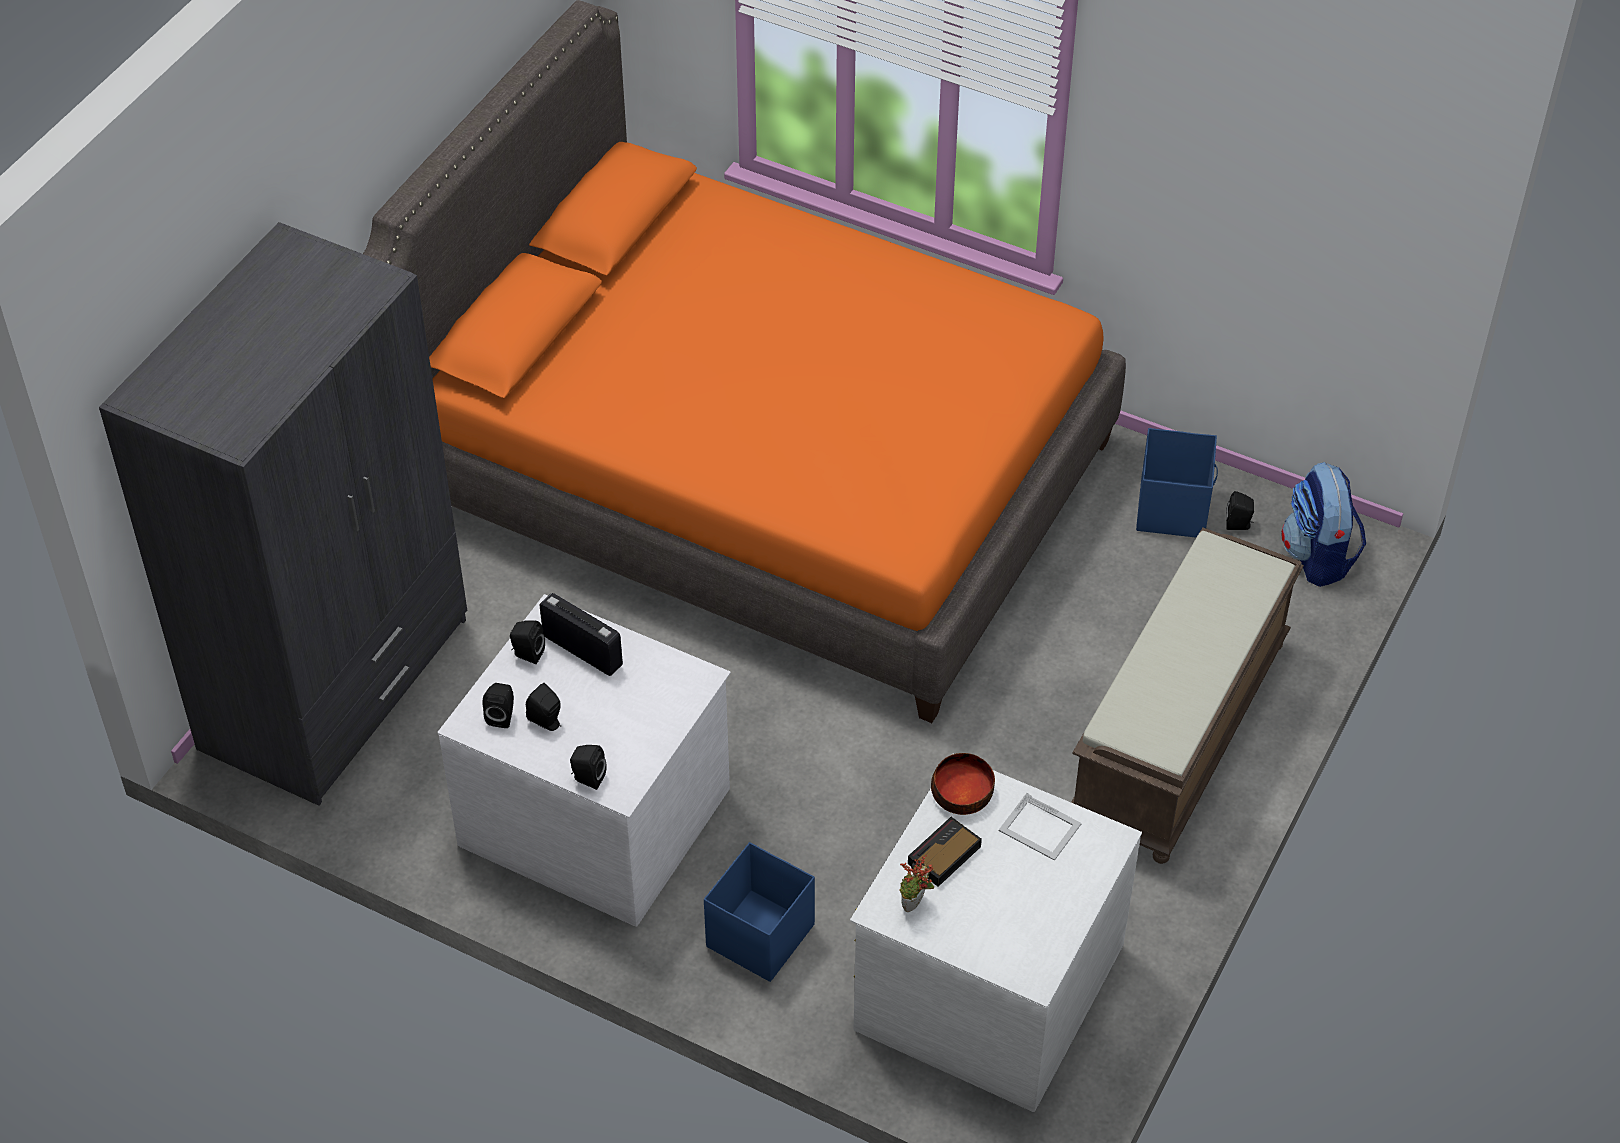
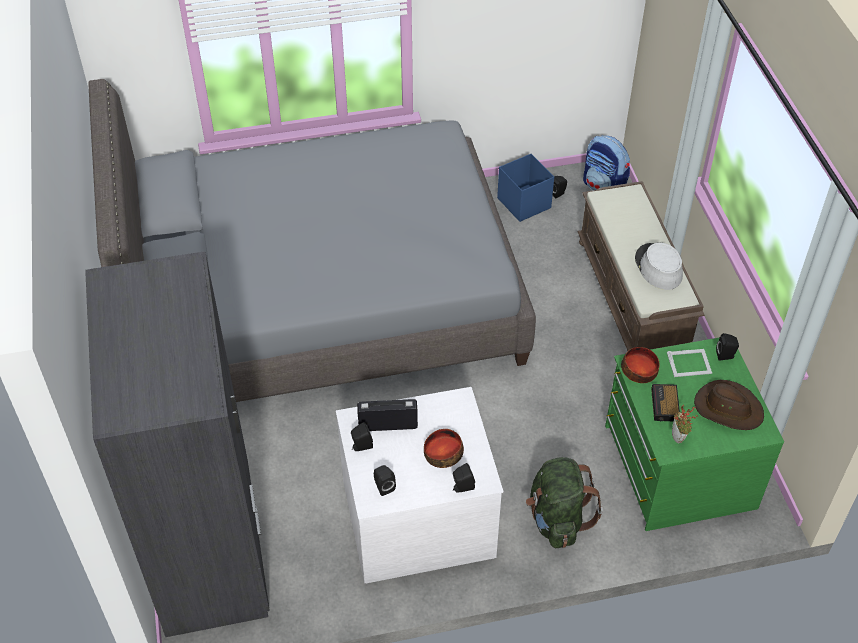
camera: 40 degrees left, 0 degrees up
(547, 722) = (410, 473): black speaker -> black speaker (726, 356)
(609, 726) = (443, 453): none -> bowl
(759, 475) = (321, 300): orange bed -> grey bed
(759, 937) = (557, 519): blue storage box -> green backpack
(985, 985) = (677, 467): white dresser -> green dresser
(1022, 916) = (728, 408): none -> brown hat
(1179, 691) = (658, 267): none -> grey hat

